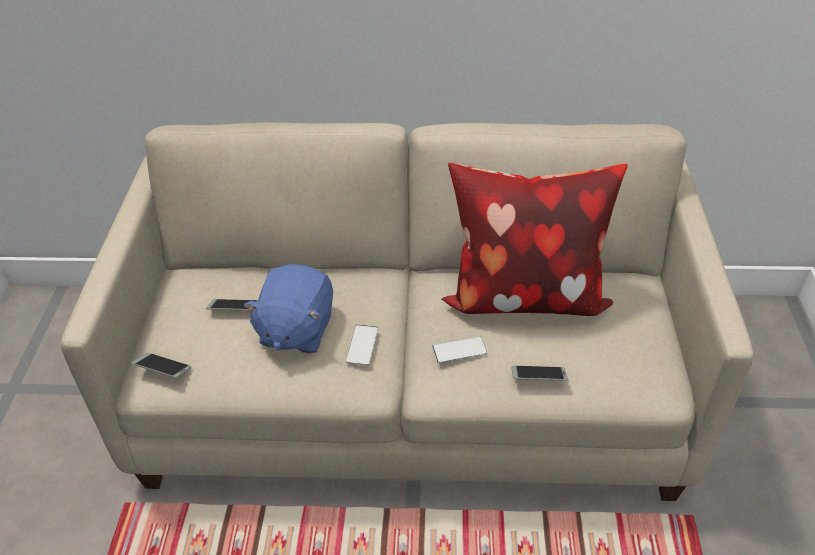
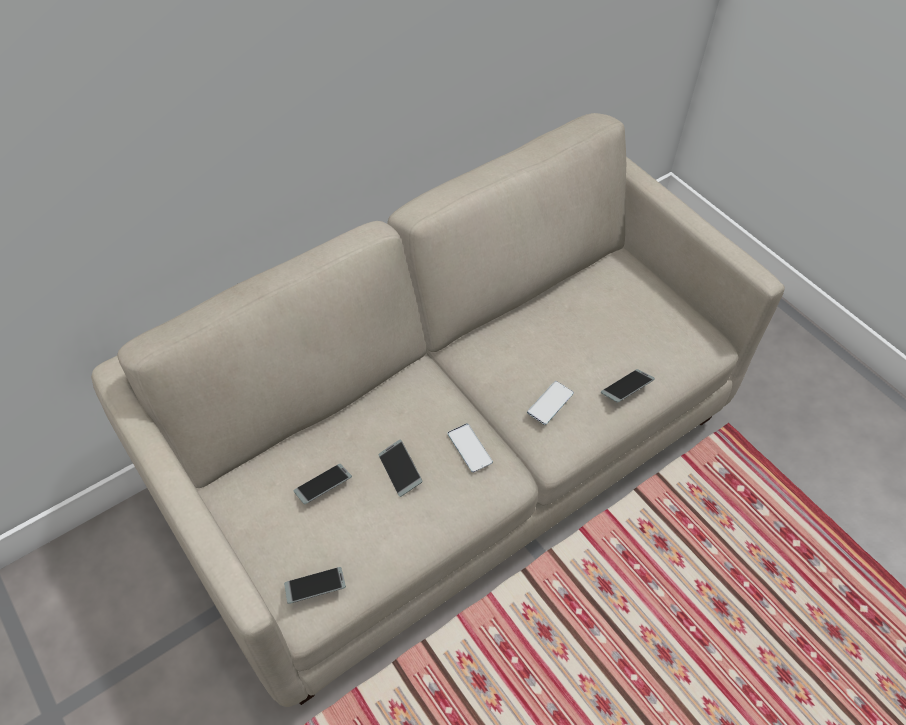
camera: 40 degrees left, 10 degrees up
(295, 330) = (400, 471): blue plush toy -> phone
(524, 294) = (552, 322): pillow -> none

